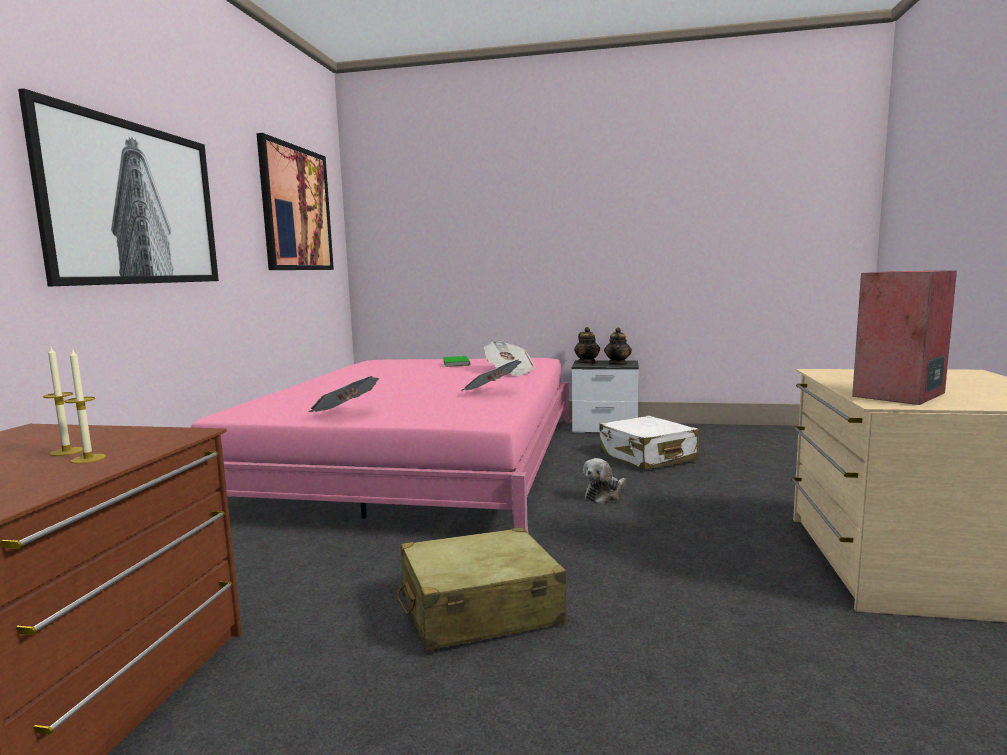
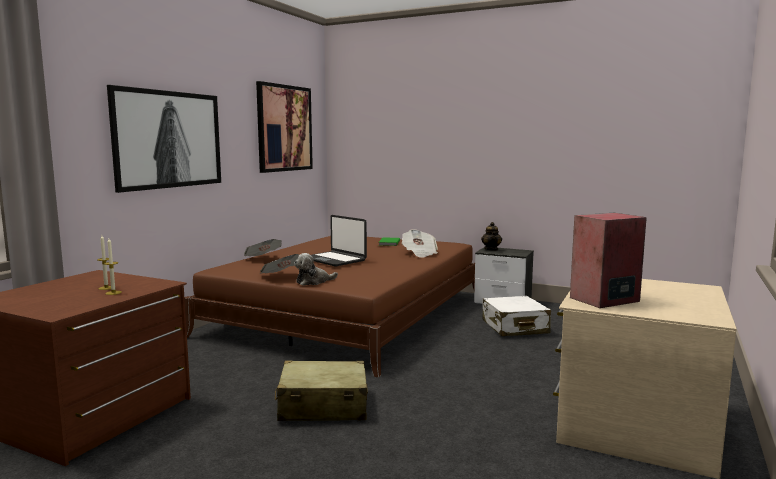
camera: 15 degrees right, 0 degrees up
(404, 387) = (334, 260): none -> laptop
(420, 463) = (349, 313): pink bed -> brown bed
(491, 392) = (389, 269): newspaper -> newspaper (263, 259)
(604, 495) = (457, 350): plush toy -> plush toy (313, 282)
(618, 364) = (513, 252): teapot -> none

